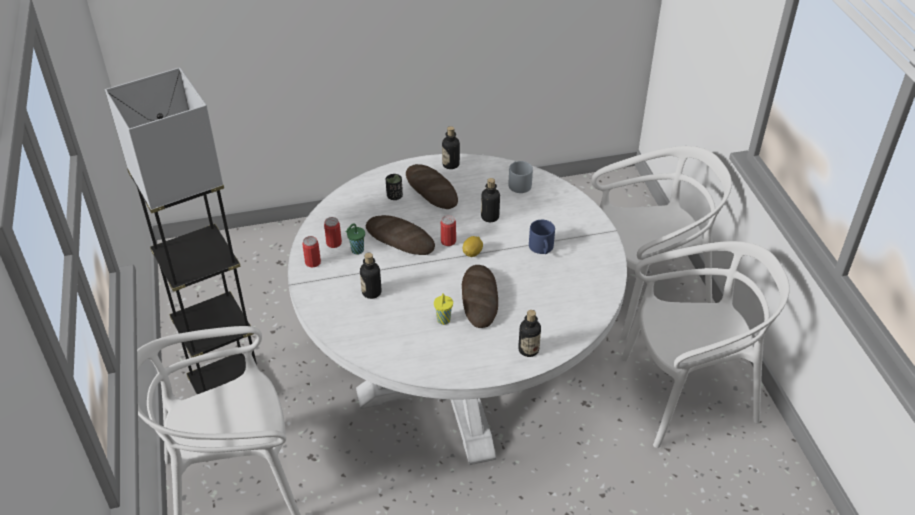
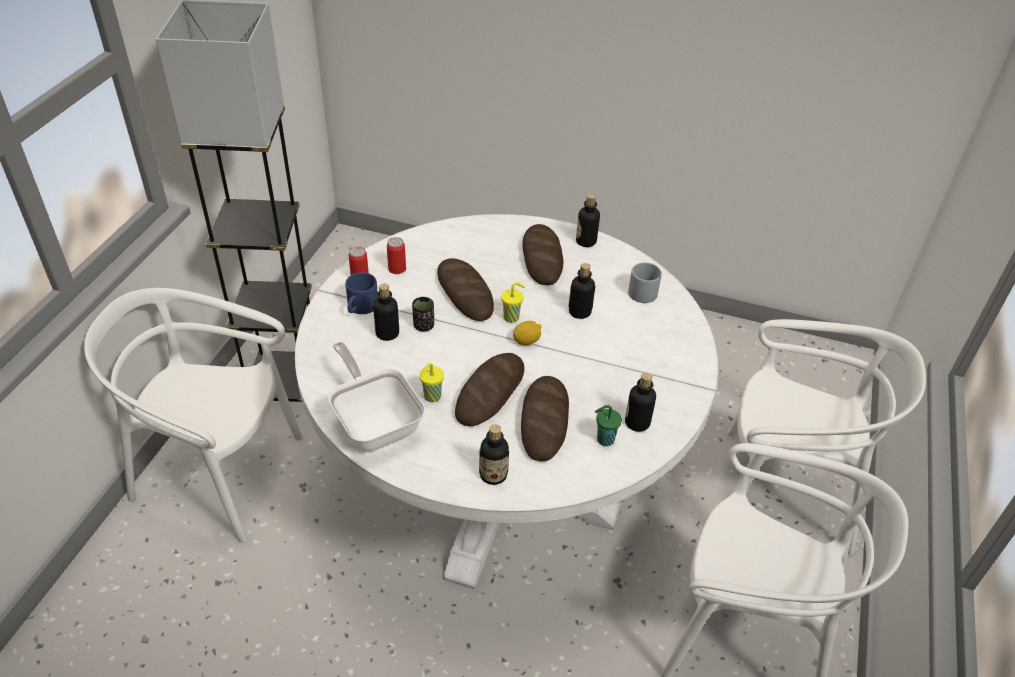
camera: 30 degrees right, 0 degrees up
(356, 250) = (411, 286): green cup -> green cup (604, 440)
(394, 196) = (498, 249): black cup -> black cup (423, 326)
(421, 356) = (375, 422): none -> frying pan
(448, 241) = (512, 317): can -> yellow cup
(530, 300) = (544, 421): none -> bread
(542, 248) = (609, 371): blue mug -> blue mug (361, 308)
(587, 273) = (637, 422): none -> bottle

